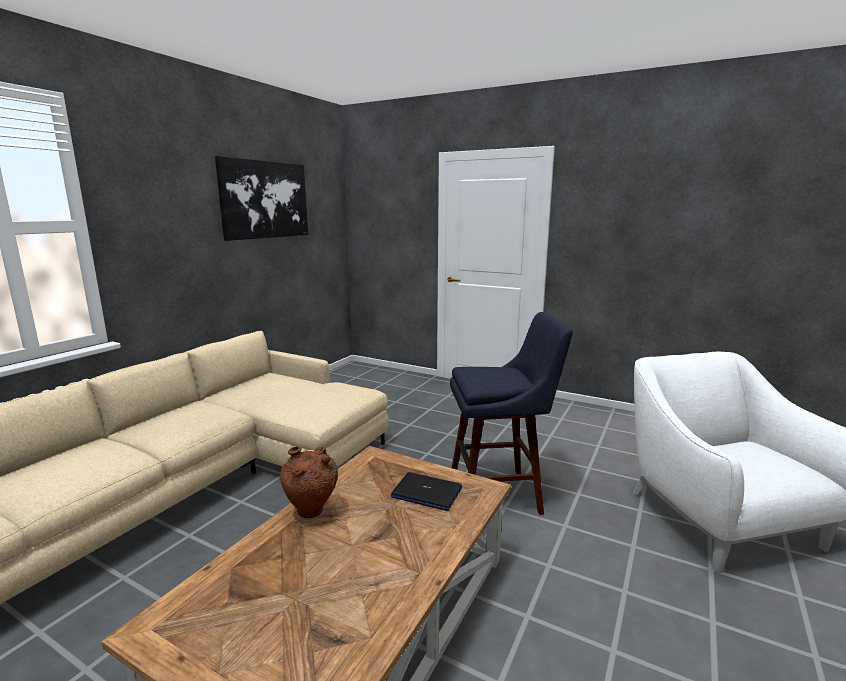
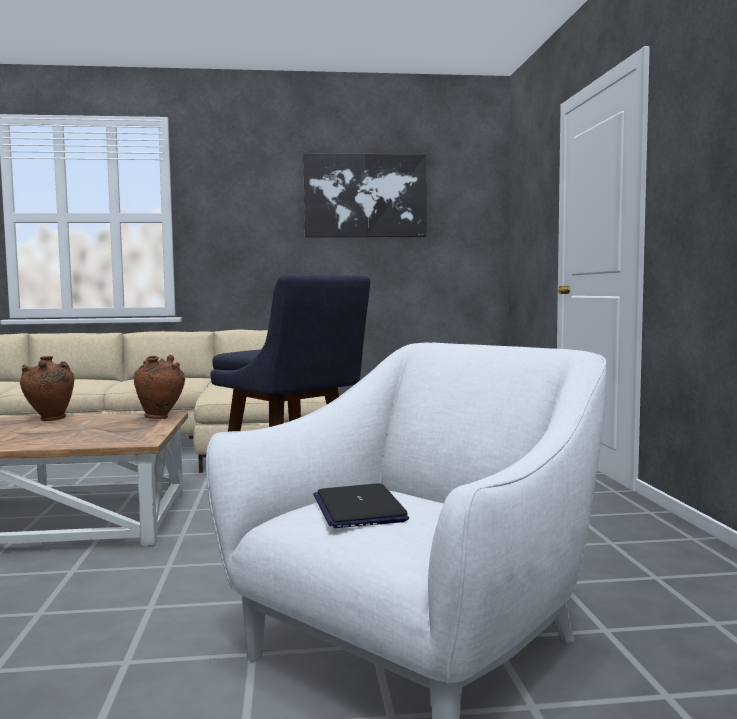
camera: 55 degrees right, 10 degrees down
(385, 461) = (160, 417): none -> brown vase
(426, 493) = (111, 431): laptop -> laptop (358, 508)

